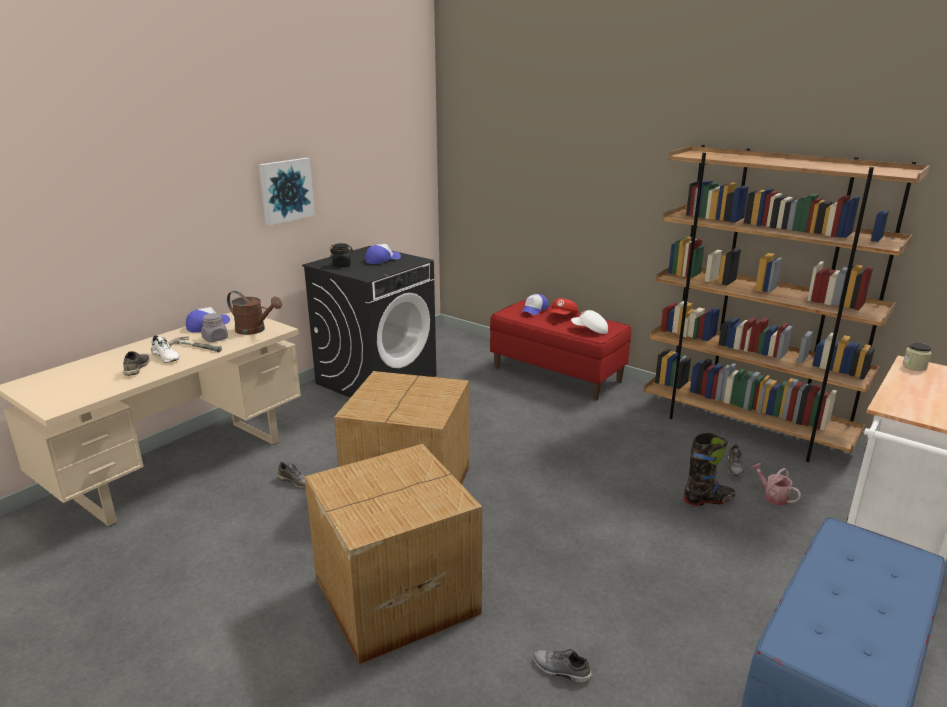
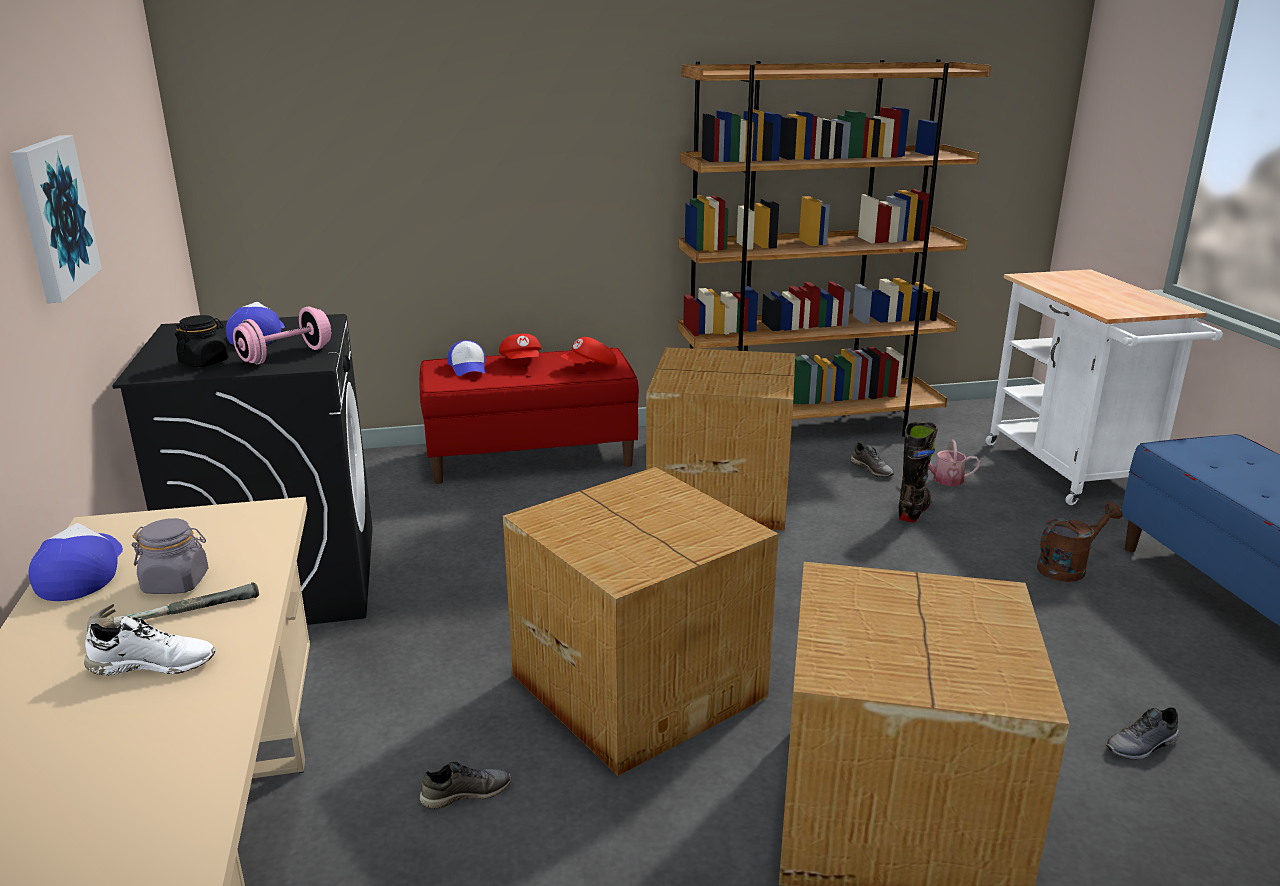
camera: 50 degrees left, 0 degrees up
(136, 368) = (138, 720): grey shoe -> none
(255, 330) = (225, 533): brown watering can -> brown watering can (1067, 567)
(368, 271) = (286, 356): none -> pink dumbbell
(590, 330) = (590, 367): white cap -> red cap
(611, 434) = (718, 493): none -> cardboard box
(914, 366) = (1036, 278): jar -> none

